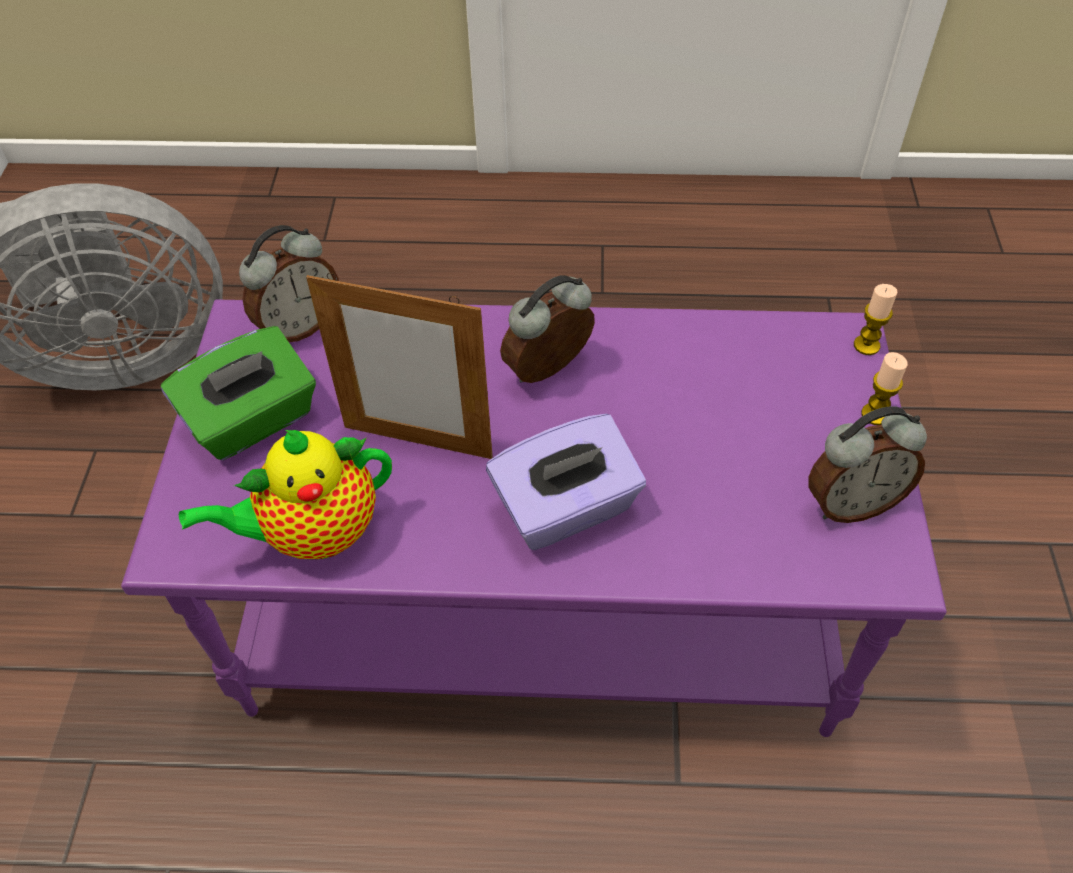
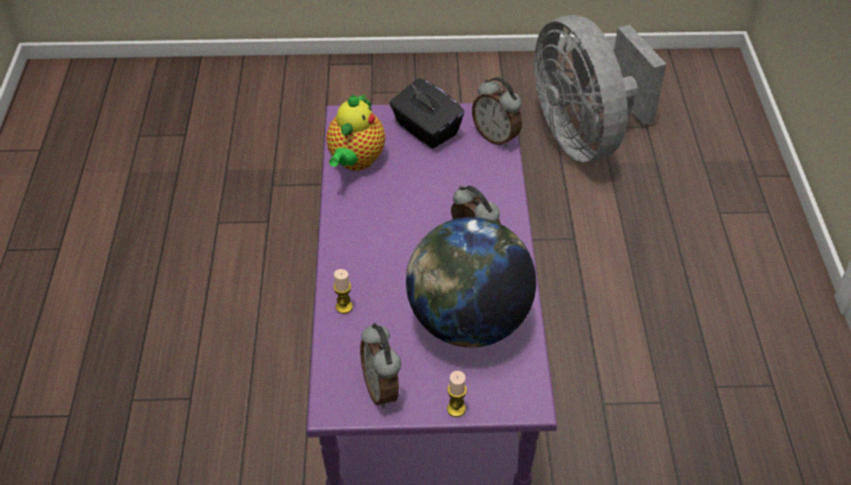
camera: 85 degrees right, 5 degrees down
(253, 420) = (425, 130): green tissue box -> black tissue box
(314, 533) = (355, 162): teapot -> teapot turned 135 degrees counterclockwise
(417, 441) = (416, 193): picture frame -> none
(566, 509) = (373, 256): purple tissue box -> none
(712, 390) = (468, 323): none -> globe
(866, 345) = (520, 411): candle -> candle (344, 307)

